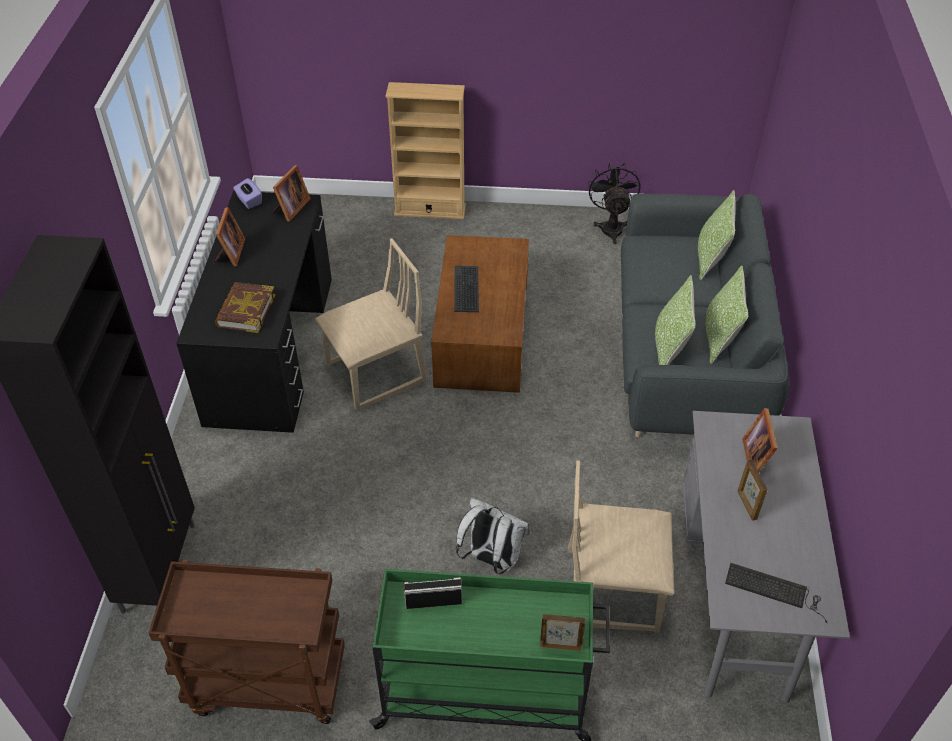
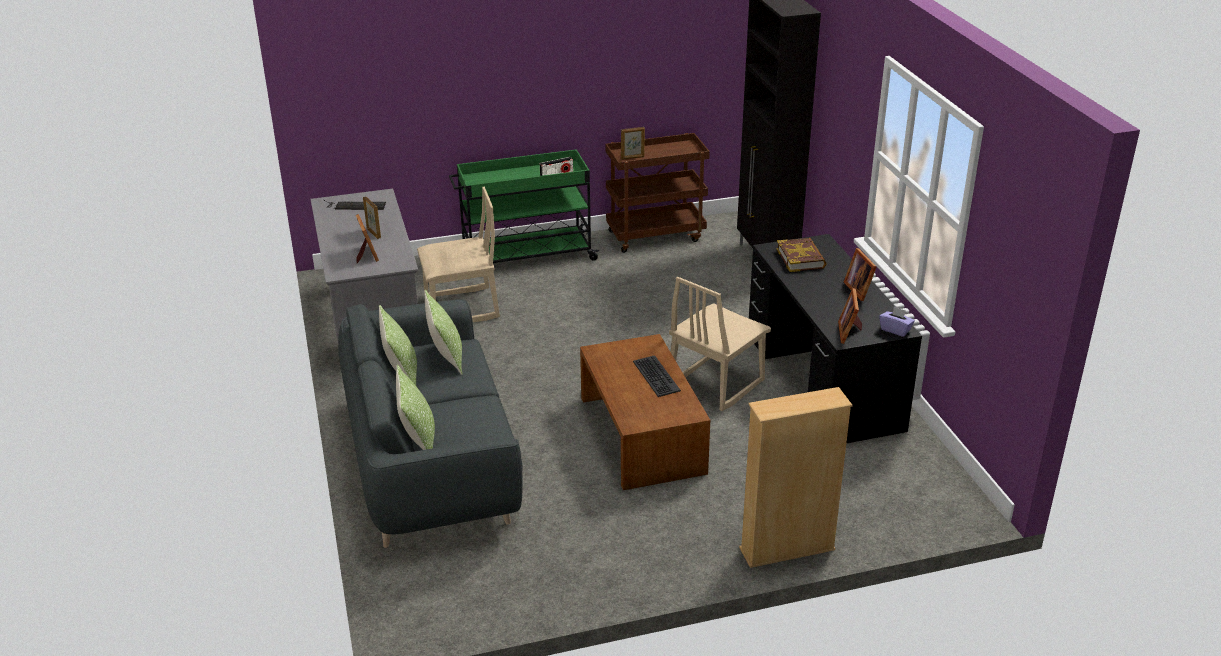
camera: 160 degrees right, 15 degrees down
(491, 558) = (551, 305): white backpack -> none
(560, 646) = (477, 178): picture frame -> picture frame (632, 158)
(611, 226) = (554, 585): black fan -> none

